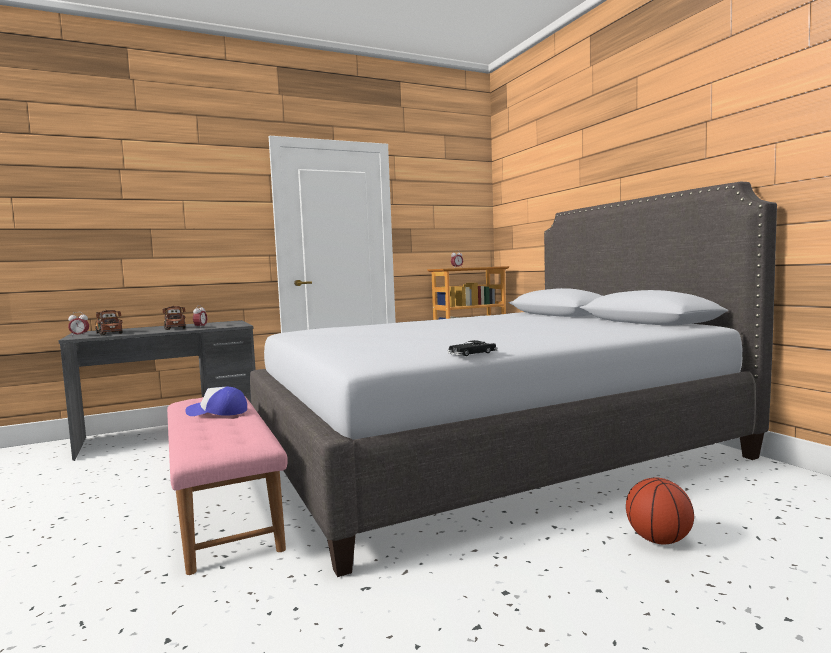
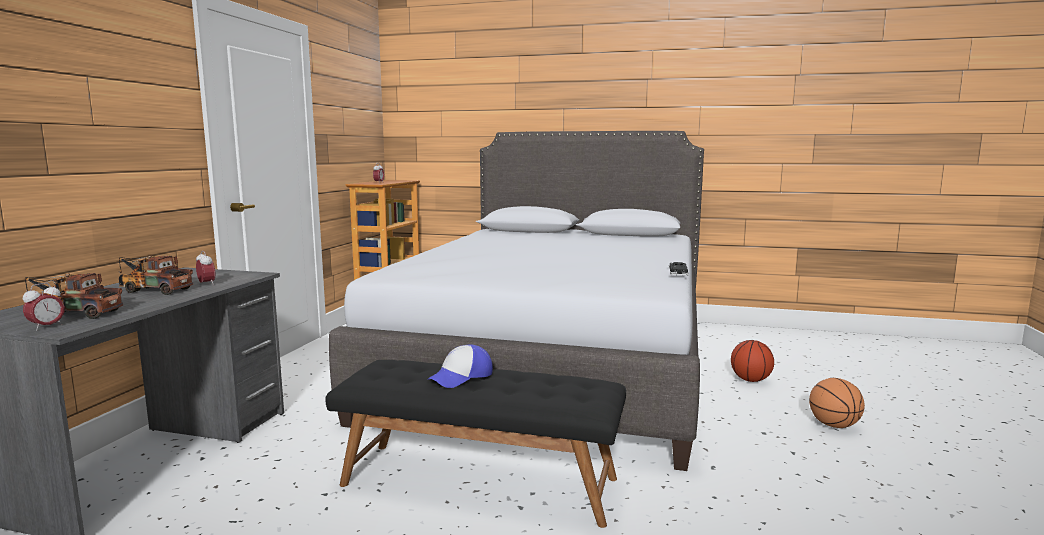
camera: 50 degrees left, 5 degrees up
(225, 508) = (480, 480): pink bench -> black bench
(623, 637) = (833, 425): none -> basketball

